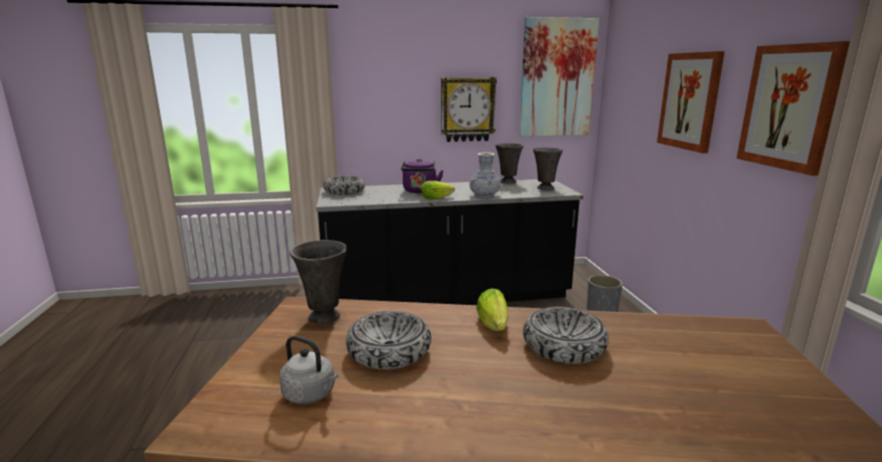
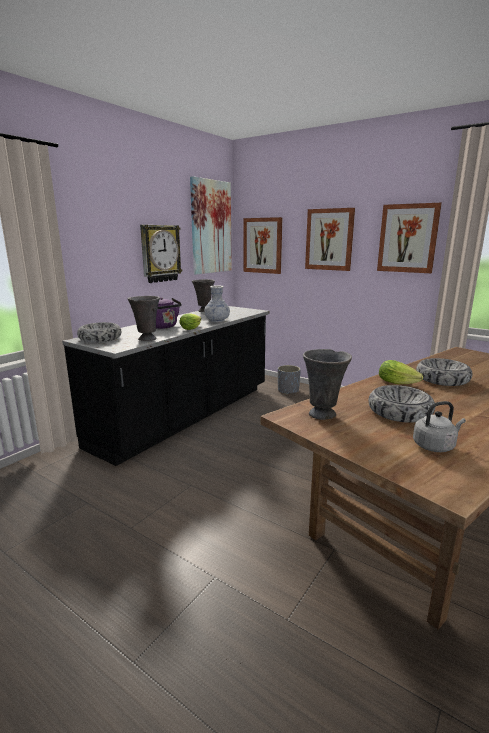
camera: 45 degrees left, 0 degrees up
(545, 188) = (238, 311): grey vase -> grey vase (146, 339)
(624, 104) = (262, 245): none -> picture

